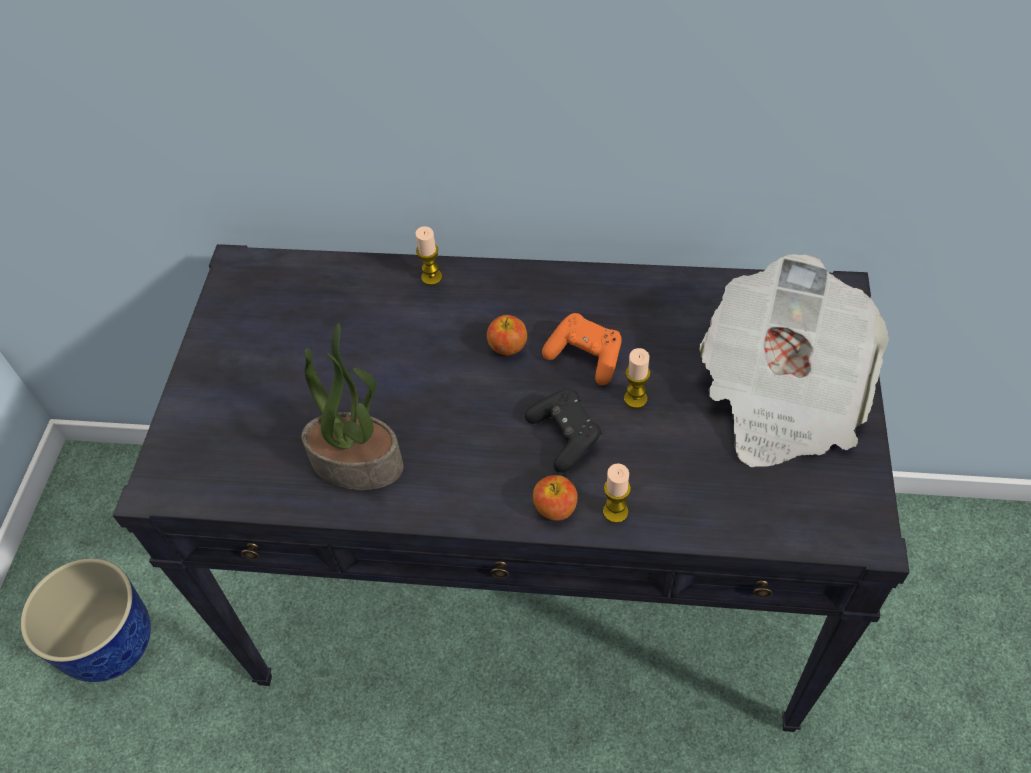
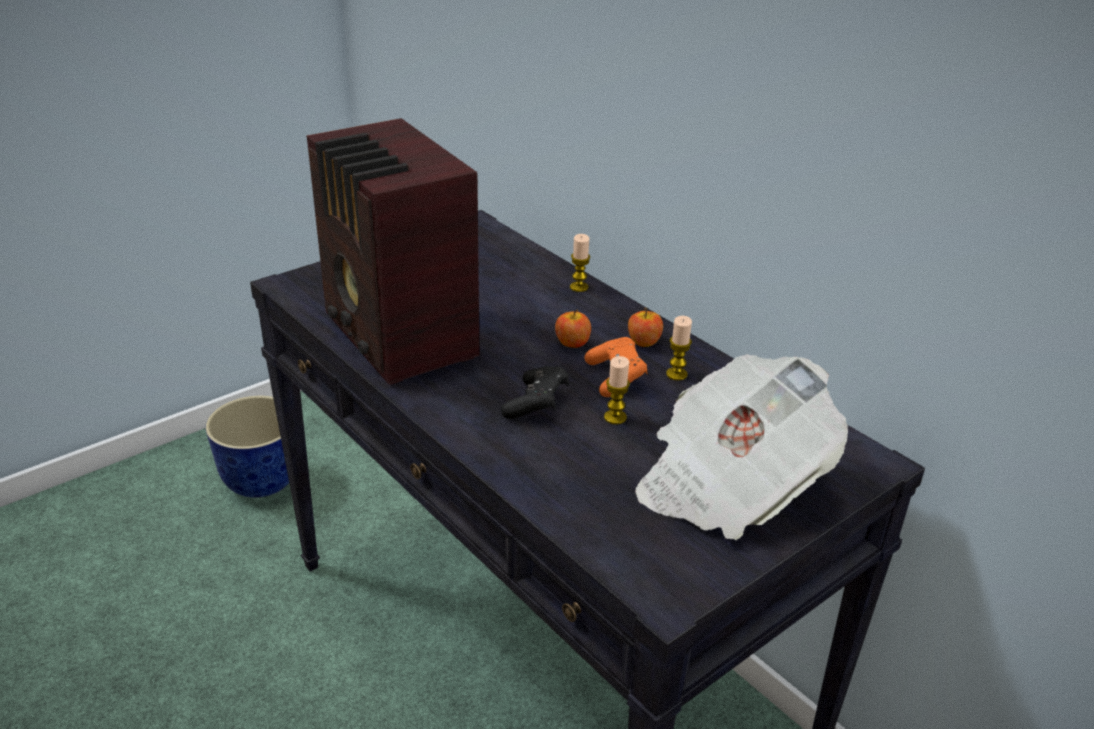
camera: 40 degrees right, 20 degrees down
(359, 462) = (398, 338): potted plant -> radio
(555, 508) = (472, 431): apple -> apple (644, 342)
(615, 512) = (507, 459): candle -> candle (676, 374)

